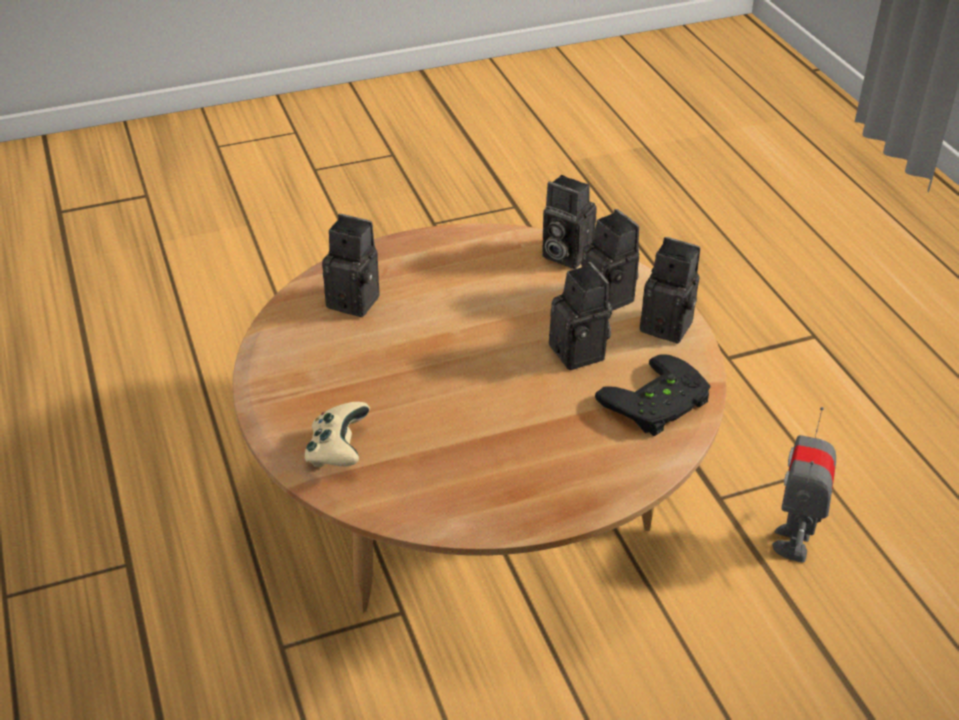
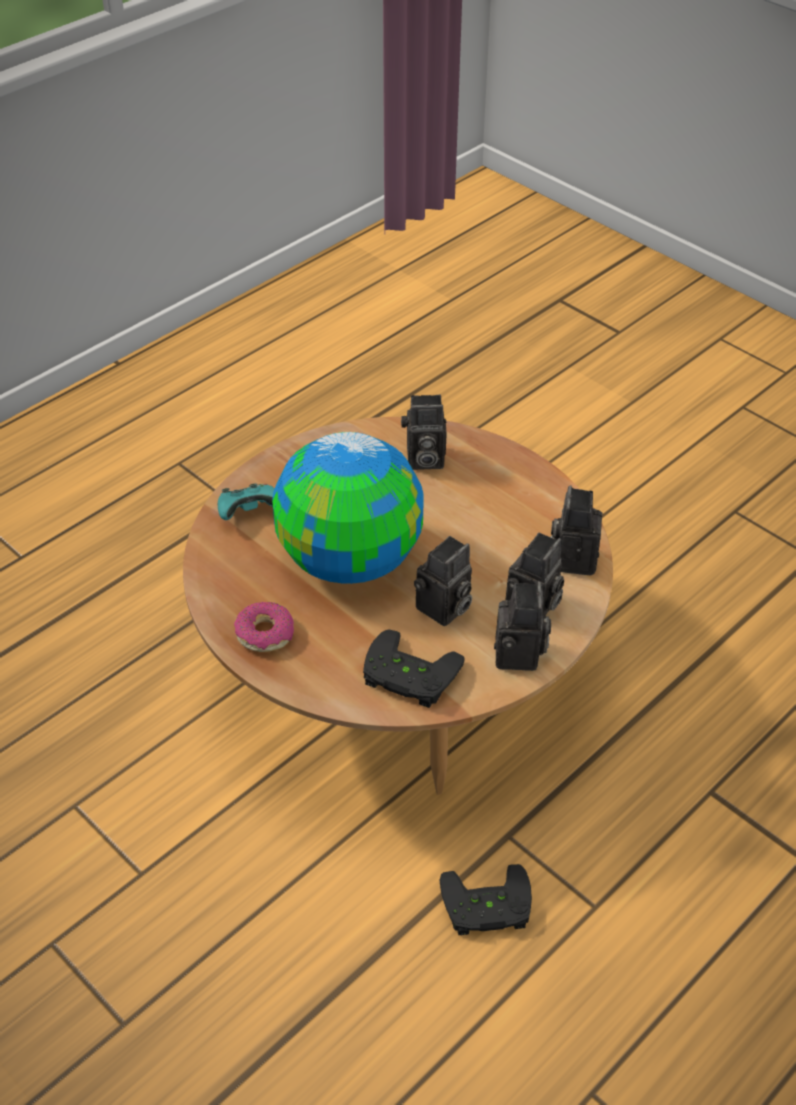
camera: 65 degrees right, 5 degrees up
(338, 451) = (249, 513): beige game controller -> turquoise game controller
(357, 300) = (423, 460): camera -> camera turned 90 degrees clockwise
(470, 394) = (351, 560): none -> globe
(539, 491) = (265, 633): none -> donut
(794, 542) = (486, 909): toy robot -> black game controller

